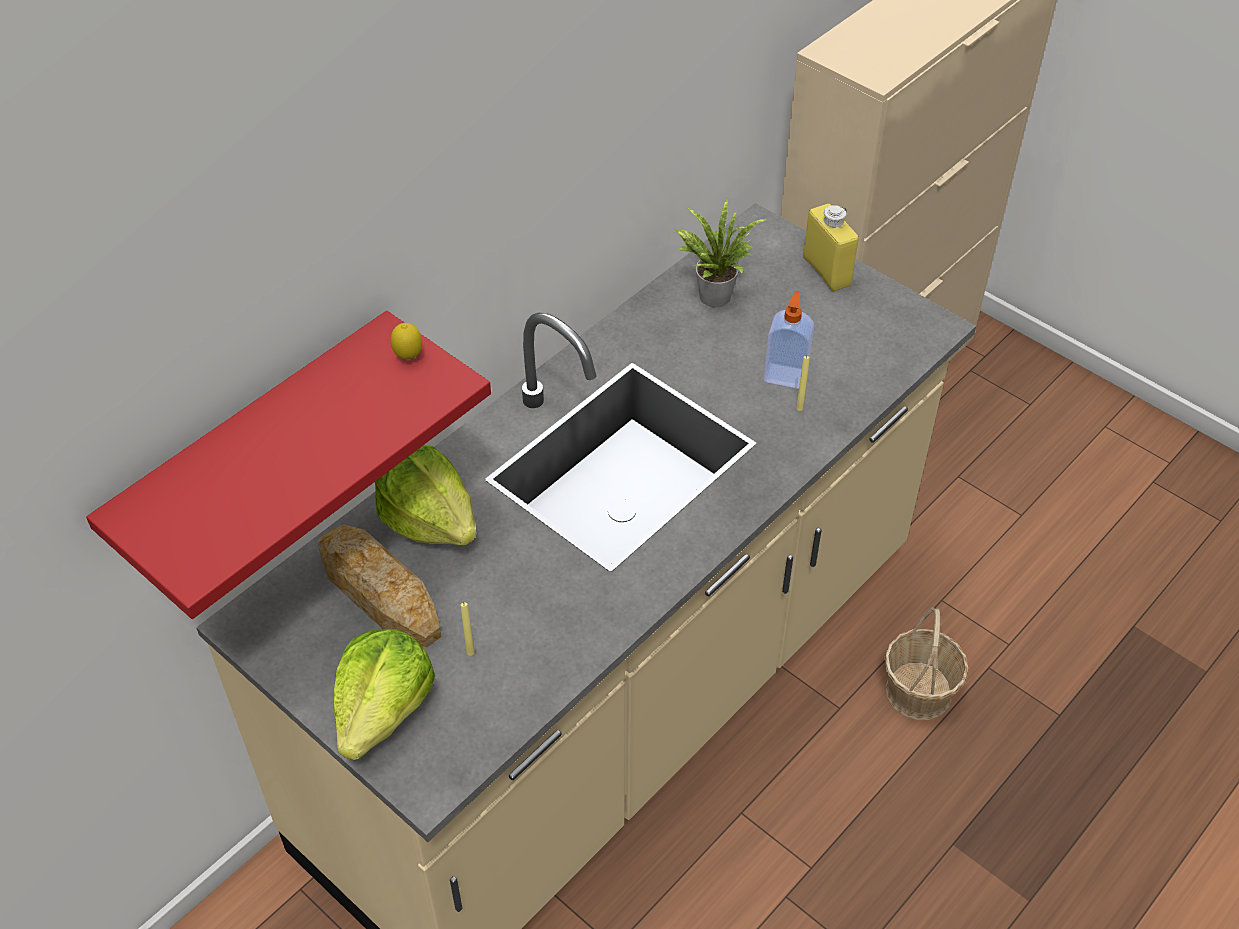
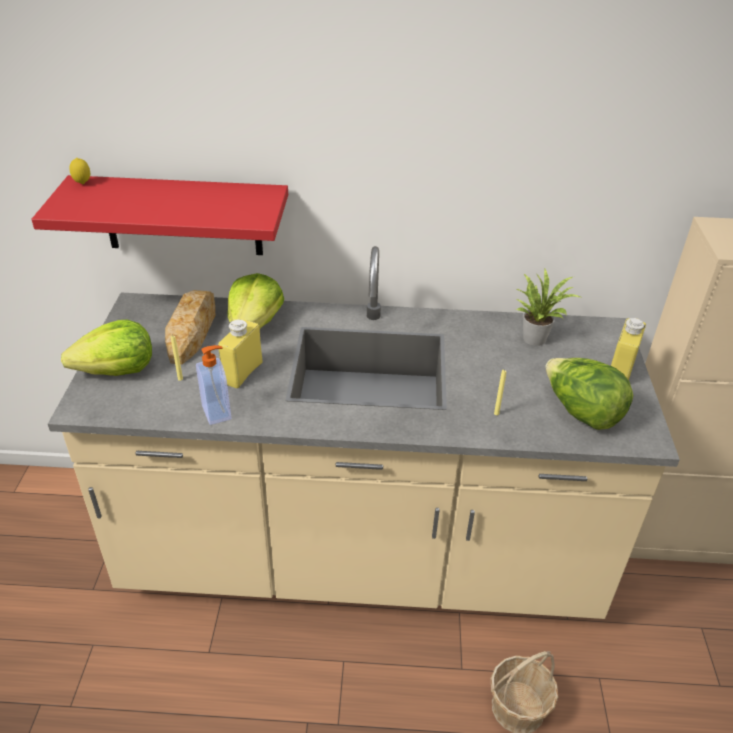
camera: 50 degrees right, 10 degrees down
(408, 357) = (261, 202): lemon -> lemon (83, 184)
(520, 584) = (243, 373): none -> yellow bottle
(786, 375) = (514, 395): soap dispenser -> soap dispenser (218, 412)
(857, 345) = (581, 412): none -> lettuce

